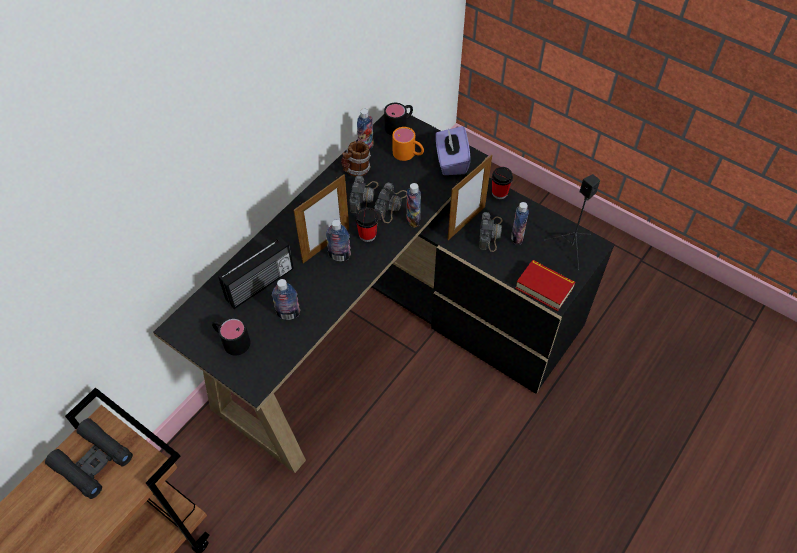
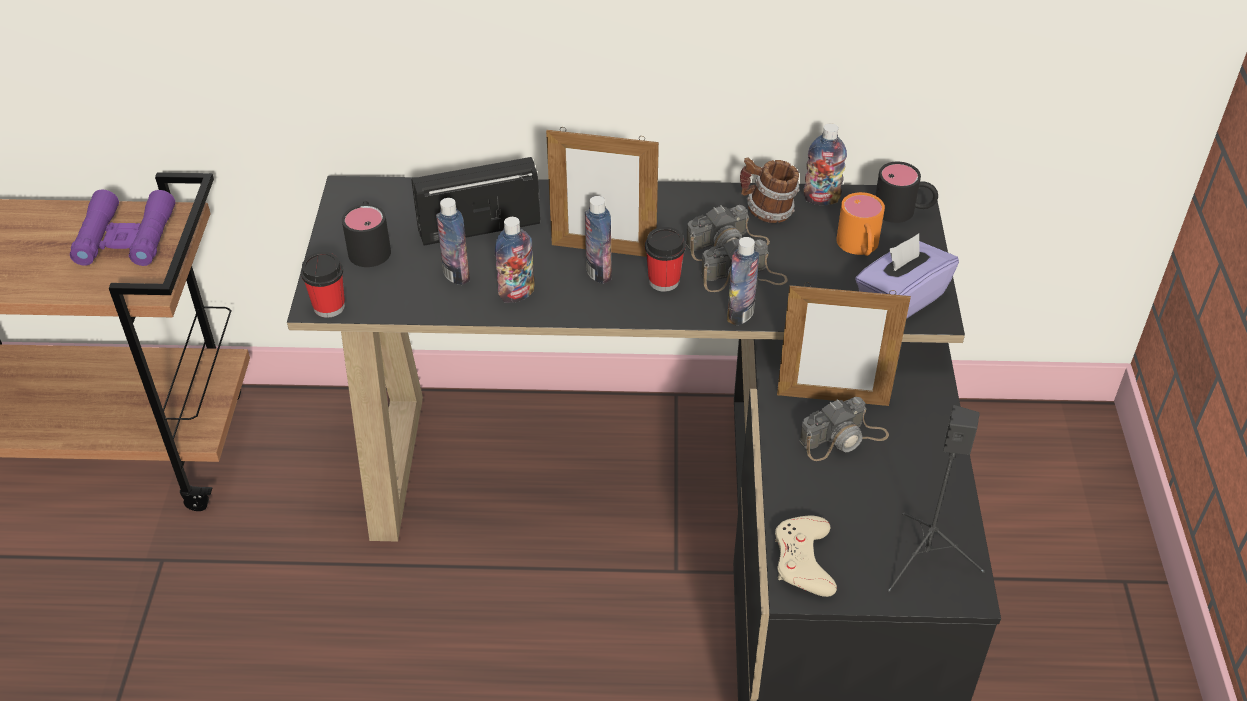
camera: 55 degrees right, 10 degrees down
(92, 461) = (126, 237): black binoculars -> purple binoculars
(261, 285) = (479, 226): radio -> radio turned 150 degrees clockwise
(499, 193) = (937, 409): cup -> cup (329, 306)
(517, 237) = (871, 475): bottle -> bottle (517, 294)
(544, 288) = (804, 561): book -> beige game controller

